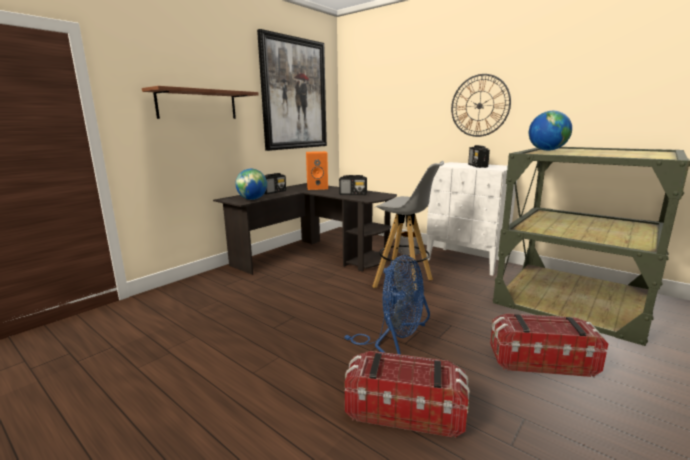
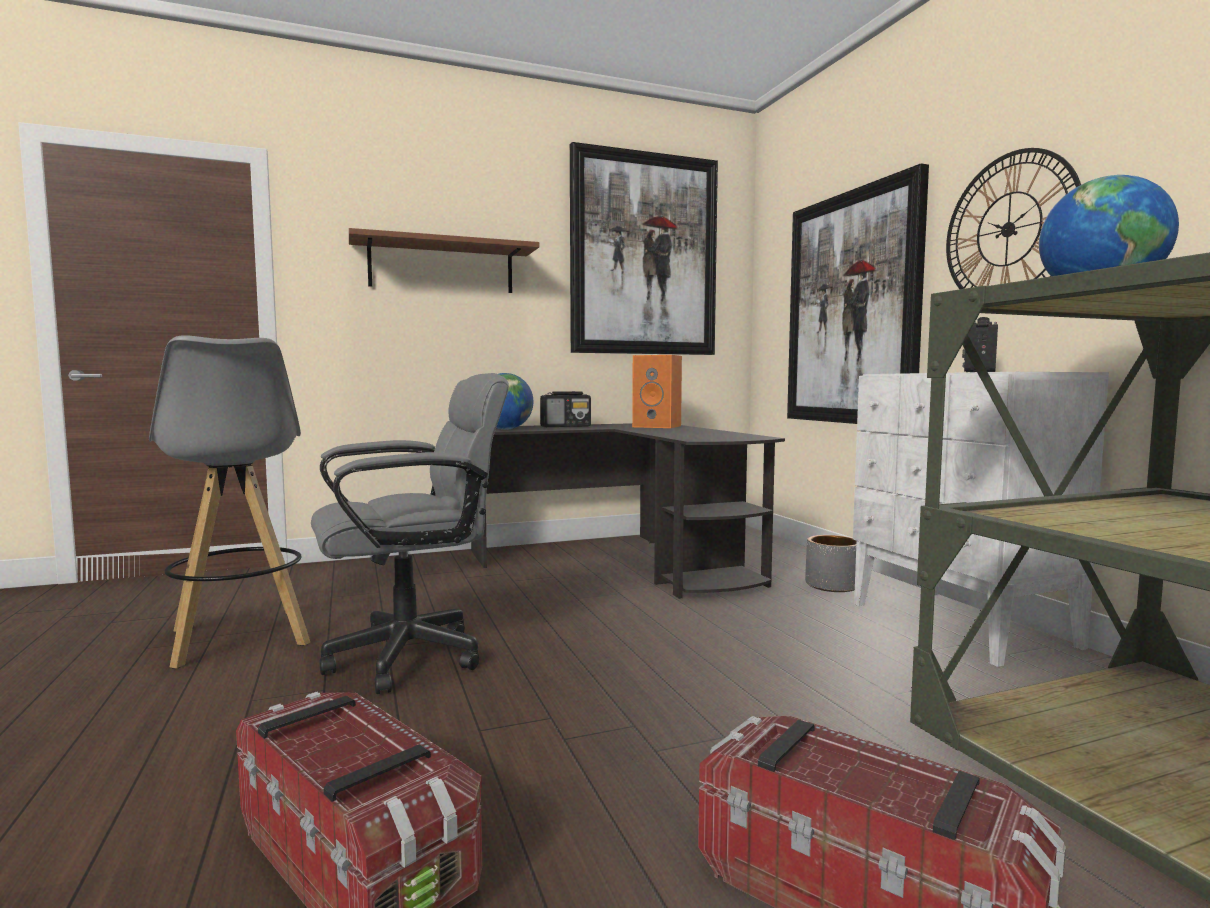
camera: 30 degrees right, 10 degrees down
(294, 328) = (415, 656): none -> grey office chair
(353, 194) = (692, 434): radio -> none
(393, 341) = (549, 727): blue fan -> none
(401, 128) = (852, 309): none -> picture
(404, 284) = (734, 635): grey stool -> grey stool (239, 638)

